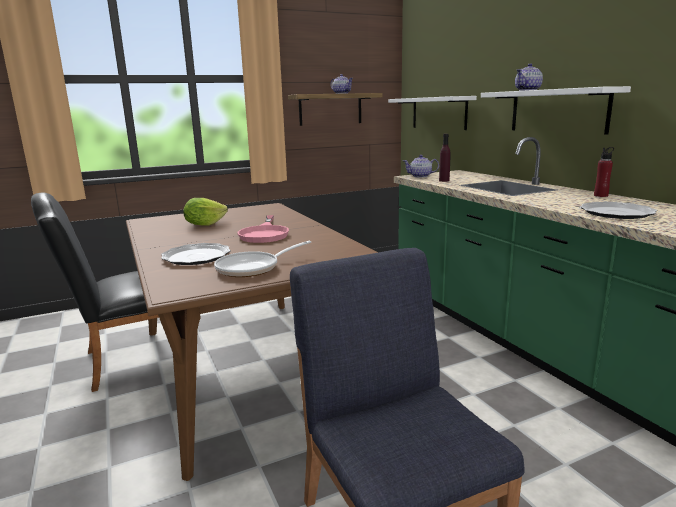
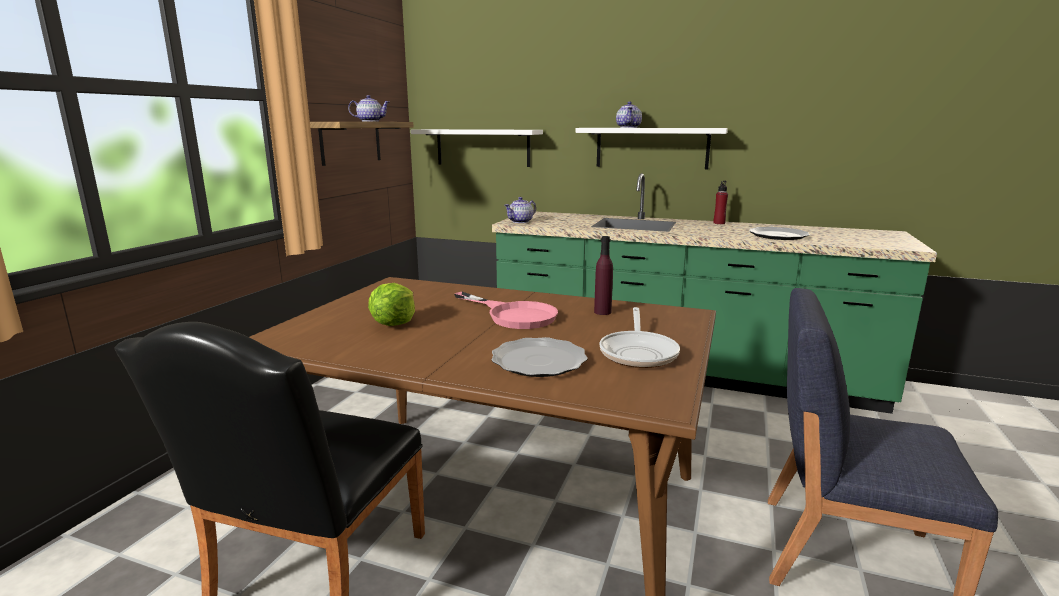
camera: 45 degrees left, 0 degrees up
(444, 180) = (561, 224): purple bottle -> purple bottle (602, 312)

